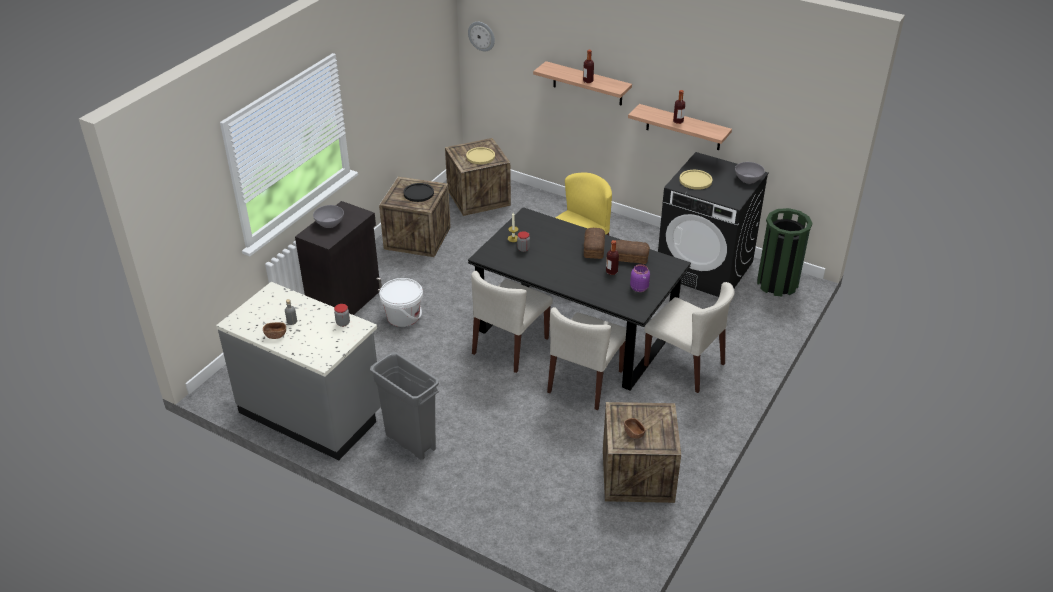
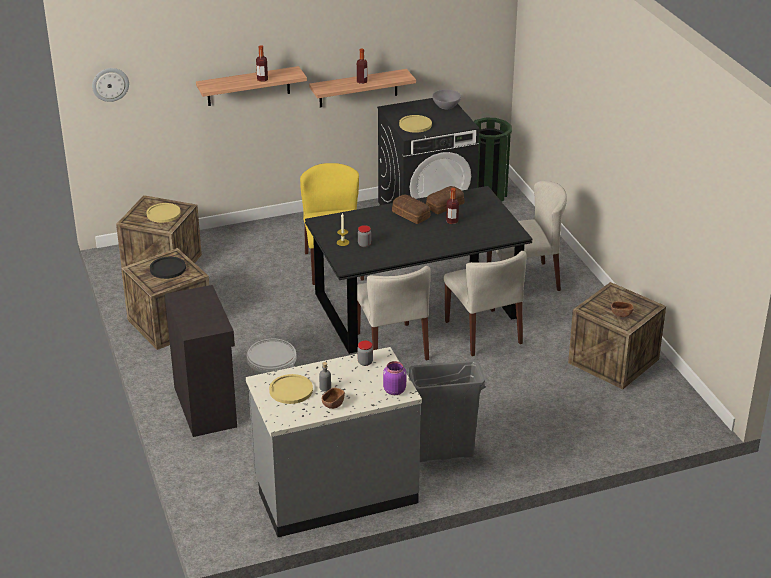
camera: 50 degrees left, 5 degrees down
(274, 308) = (291, 390): none -> yellow plate
(329, 223) = (192, 314): grey bowl -> none
(639, 288) = (488, 220): purple jar -> purple jar (394, 390)

